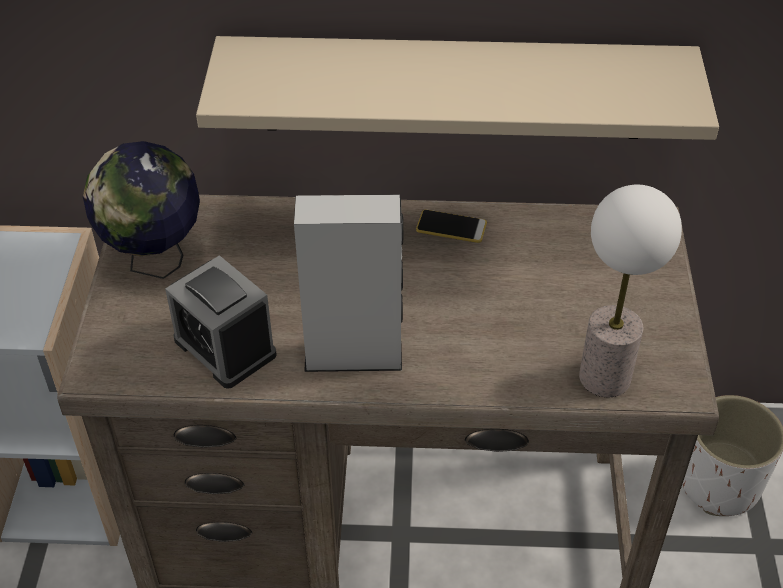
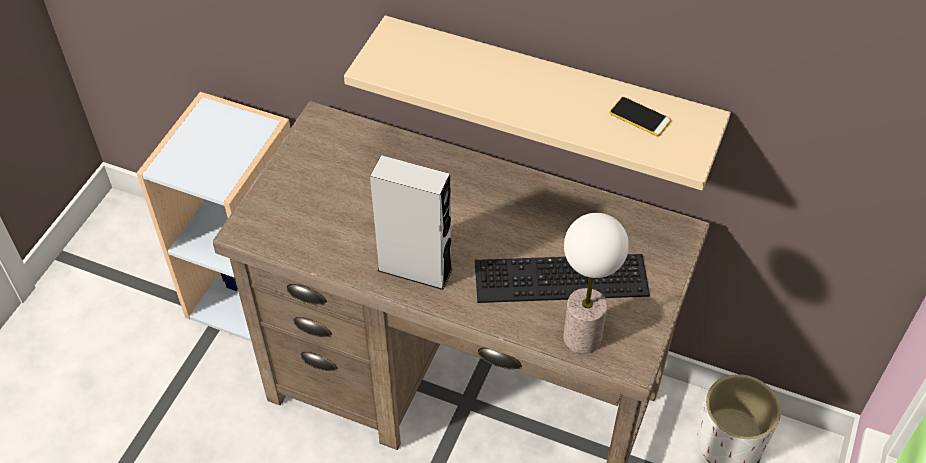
camera: 20 degrees right, 5 degrees up
(155, 261) = (312, 161): globe -> none
(225, 347) = (332, 238): alarm clock -> none
(451, 227) = (529, 192): phone -> phone (640, 117)
(541, 319) = (559, 281): none -> keyboard

